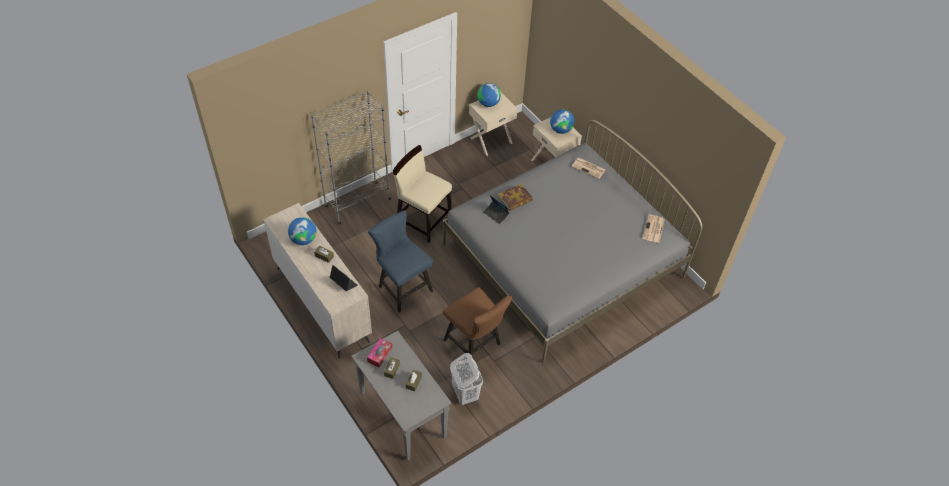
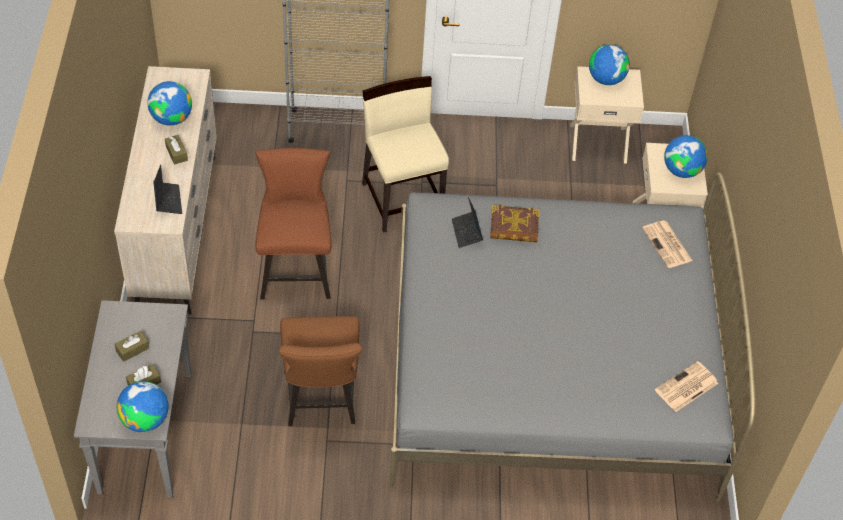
camera: 35 degrees right, 0 degrees up
(380, 355) = (136, 321): tissue box -> none
(402, 287) = (295, 269): blue chair -> brown chair
(432, 399) = (145, 420): none -> globe
(465, 393) = (248, 458): white laundry basket -> none

